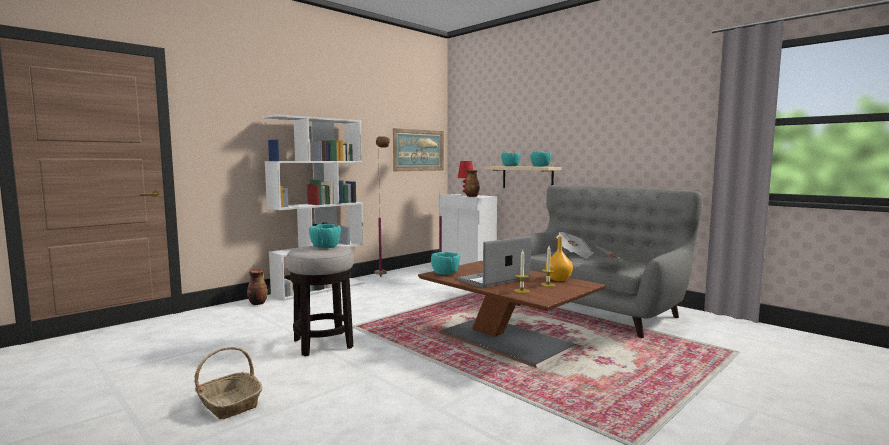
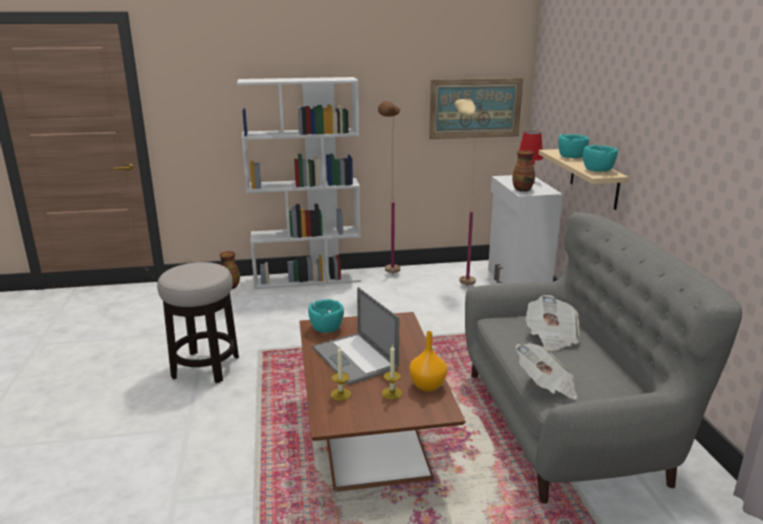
camera: 35 degrees right, 15 degrees up
(228, 404) = (58, 415): basket -> none
(325, 247) = (200, 271): turquoise bowl -> none
(493, 279) = (354, 358): laptop -> laptop turned 120 degrees counterclockwise

